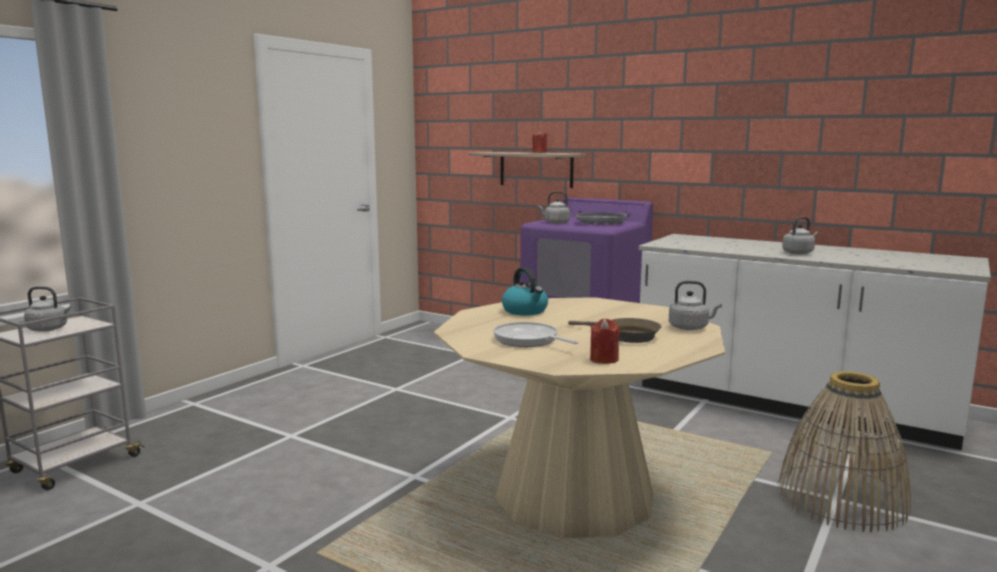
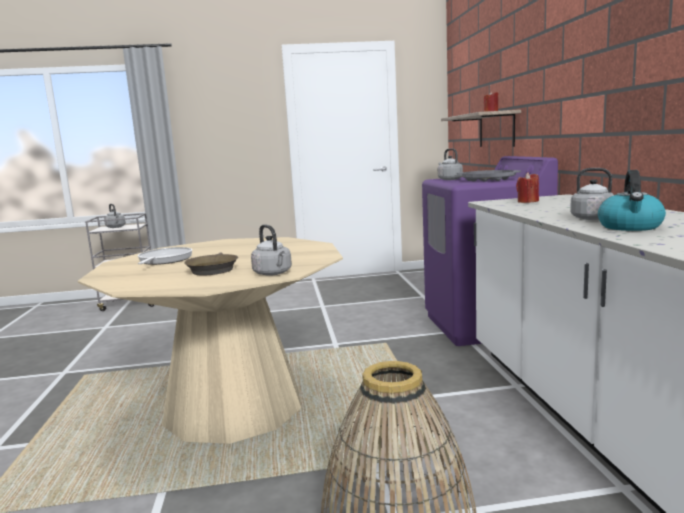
camera: 50 degrees right, 0 degrees up
(525, 311) = (248, 244): kettle -> kettle (630, 227)
(604, 359) = (132, 279): red candle -> red candle (527, 201)

